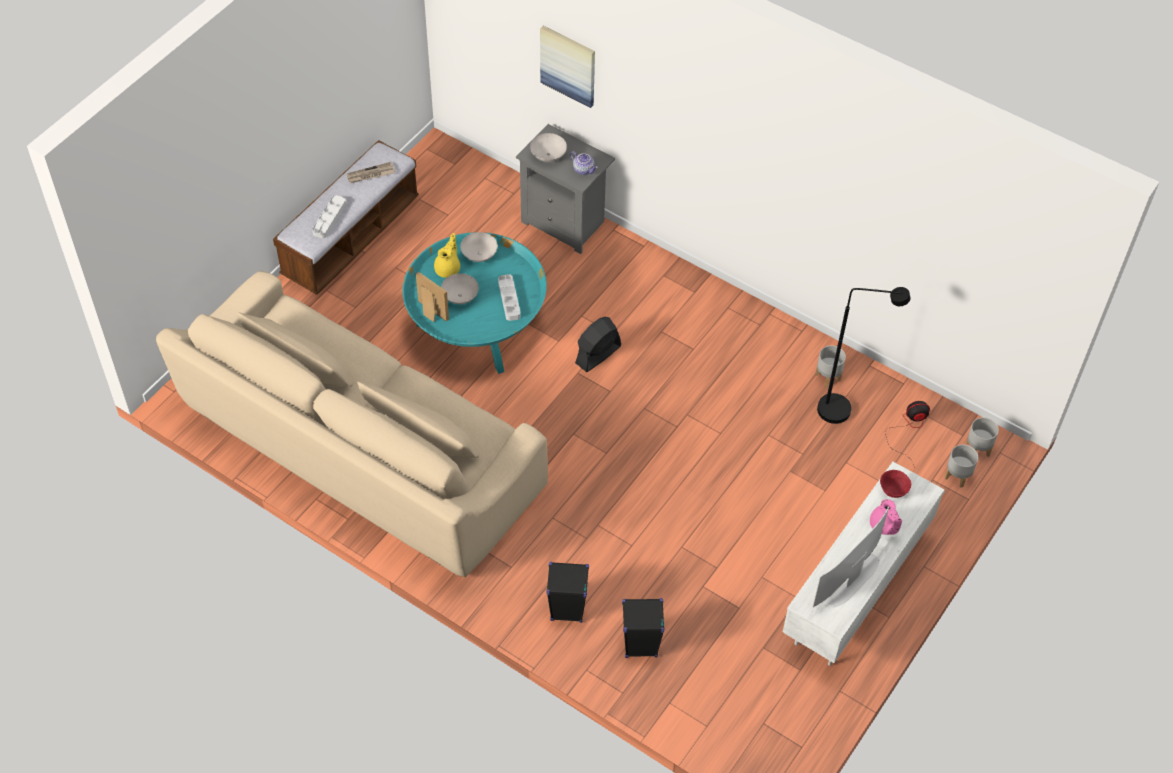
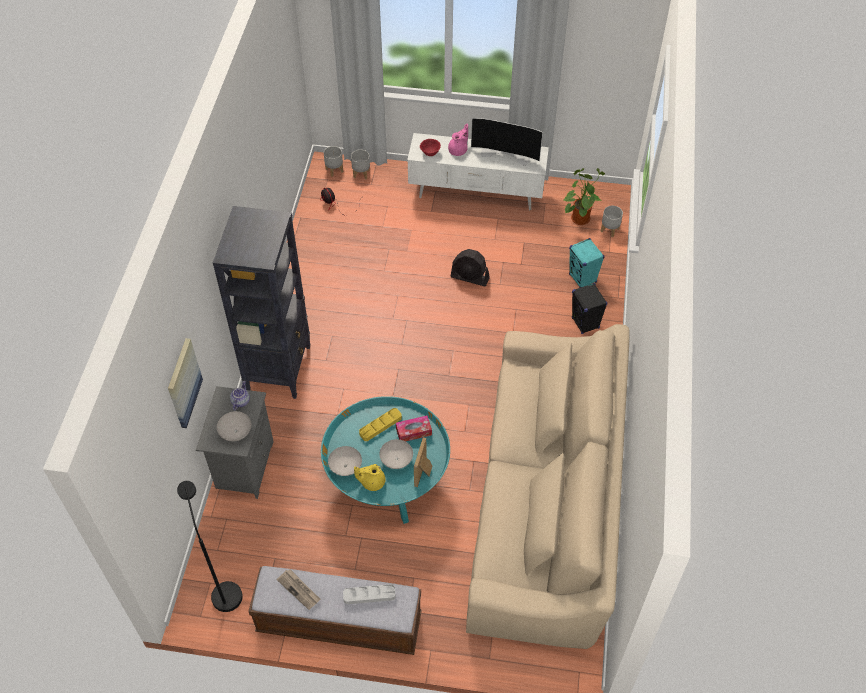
camera: 115 degrees left, 0 degrees up
(484, 323) = (413, 432): none -> tissue box
(509, 299) = (380, 426): grey tray -> yellow tray
(598, 354) = (369, 389): black fan -> black fan (470, 277)
(640, 645) = (582, 278): black speaker -> turquoise speaker
(673, 288) = (279, 368): none -> black bookcase
(751, 699) = (579, 217): none -> potted plant
(827, 376) = (316, 256): grey planter -> grey planter (609, 230)
(843, 410) = (340, 239): black floor lamp -> black floor lamp (224, 590)

